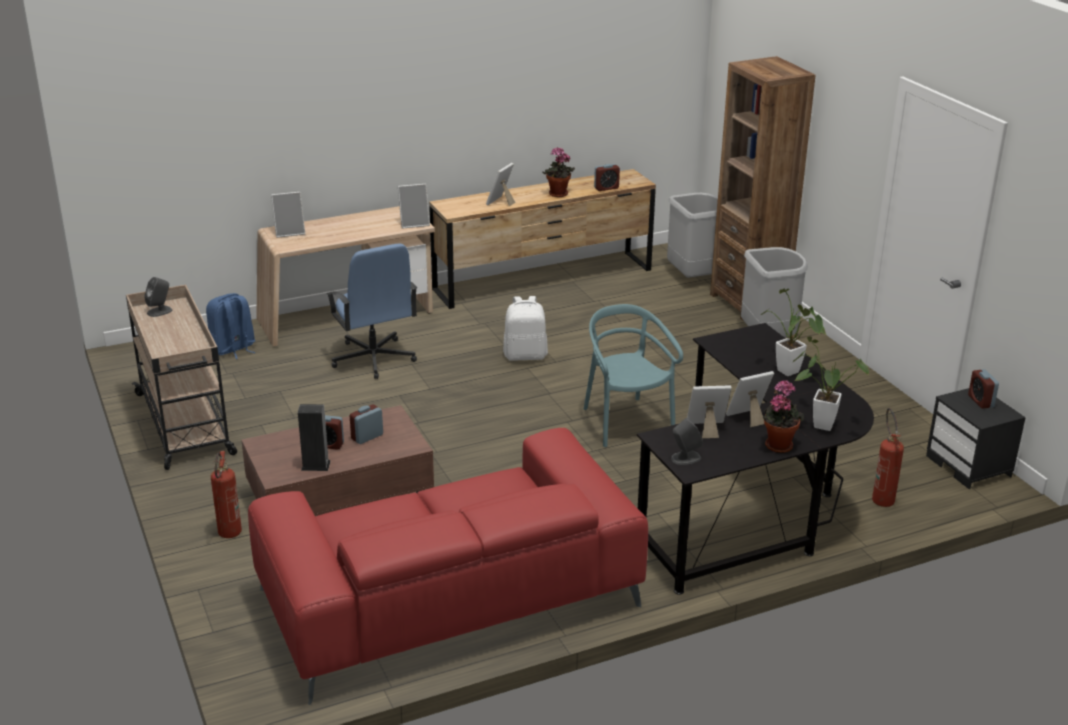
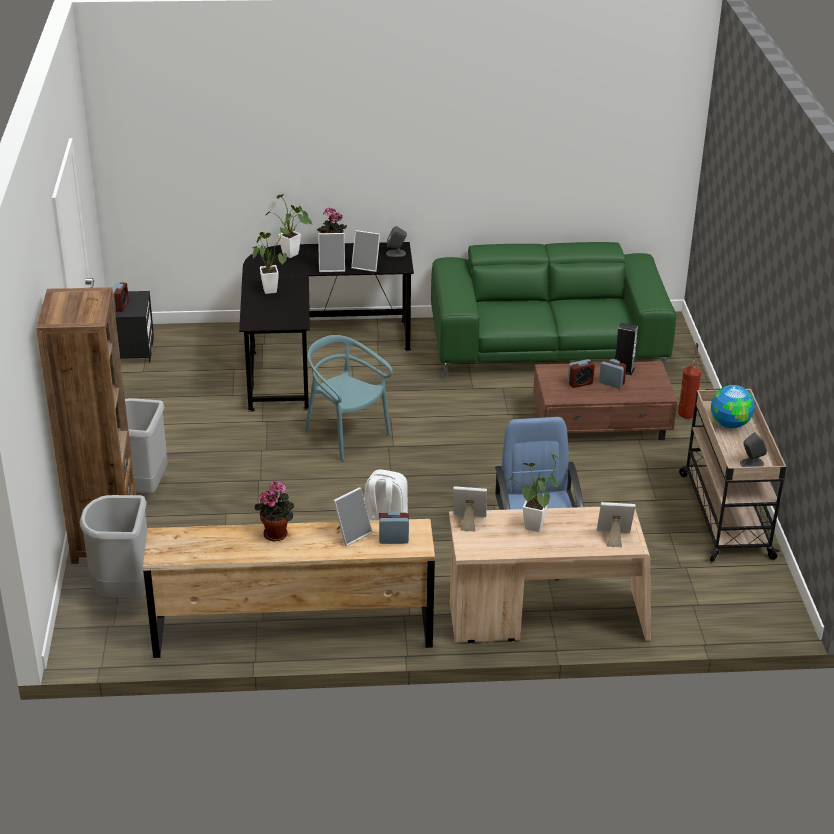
camera: 160 degrees left, 5 degrees up
(180, 342) = (729, 424): none -> globe
(233, 349) = (678, 601): blue backpack -> none
(359, 227) = (532, 529): none -> potted plant
(448, 599) = (547, 345): red sofa -> green sofa
(606, 188) = (211, 533): alarm clock -> alarm clock (393, 539)
(626, 422) = (346, 435): turquoise chair -> turquoise chair turned 135 degrees clockwise
(881, 497) = (218, 343): fire extinguisher -> none

